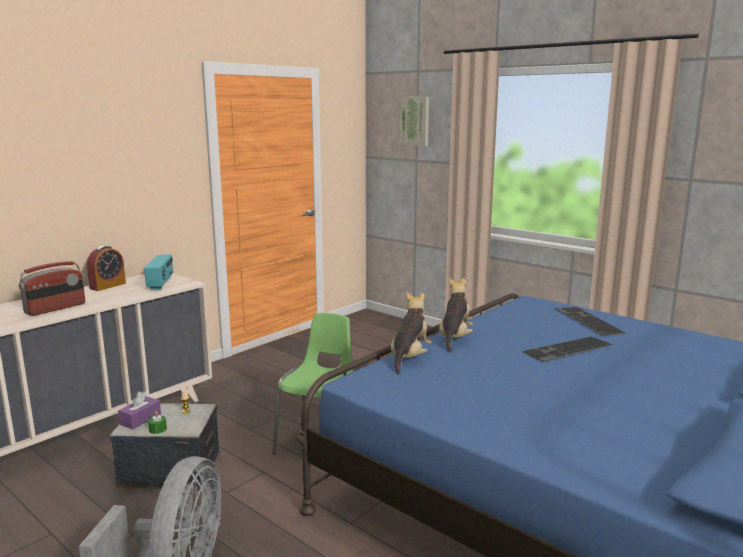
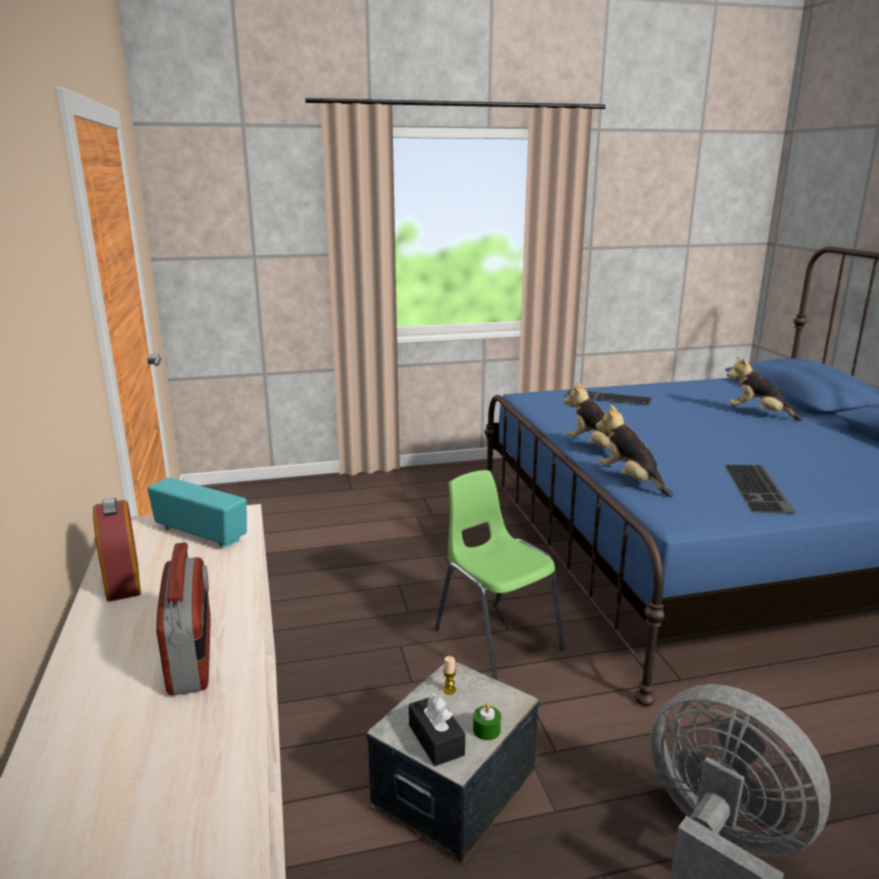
camera: 55 degrees left, 5 degrees up
(140, 419) = (436, 740): purple tissue box -> black tissue box
(415, 121) = (248, 199): picture -> none
(568, 350) = (670, 424): keyboard -> keyboard (759, 489)
(687, 377) = (759, 414): none -> plush toy

